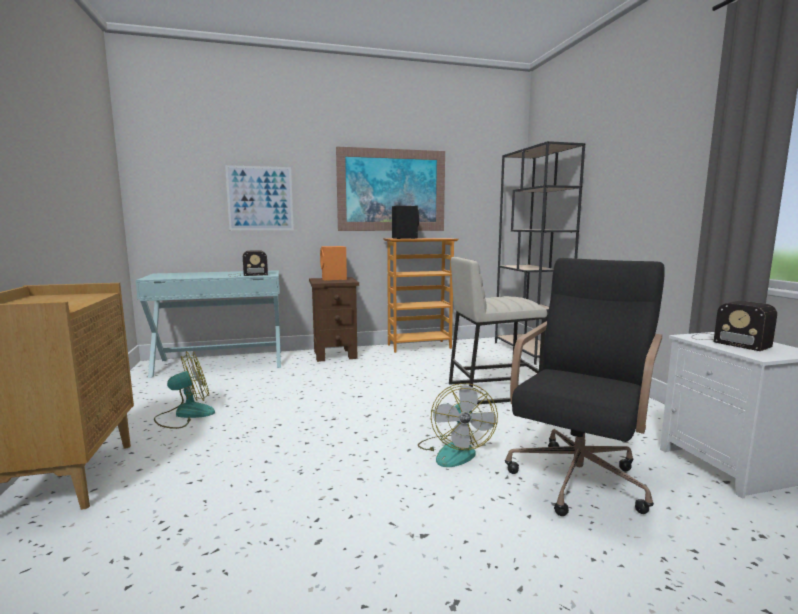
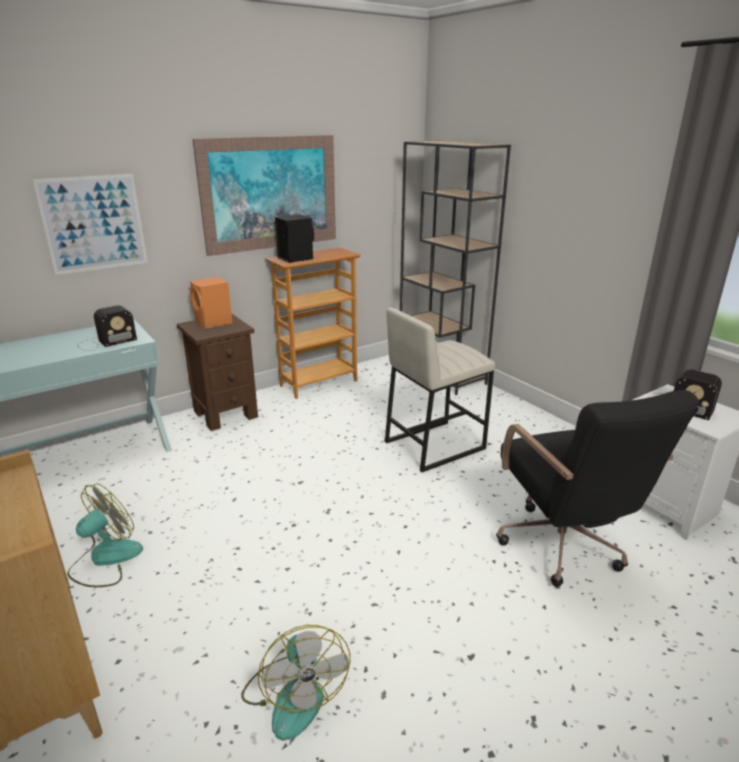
camera: 20 degrees left, 15 degrees up
(454, 451) = (442, 542): fan -> fan (294, 694)
(578, 478) = (563, 550): black office chair -> black office chair turned 150 degrees clockwise

